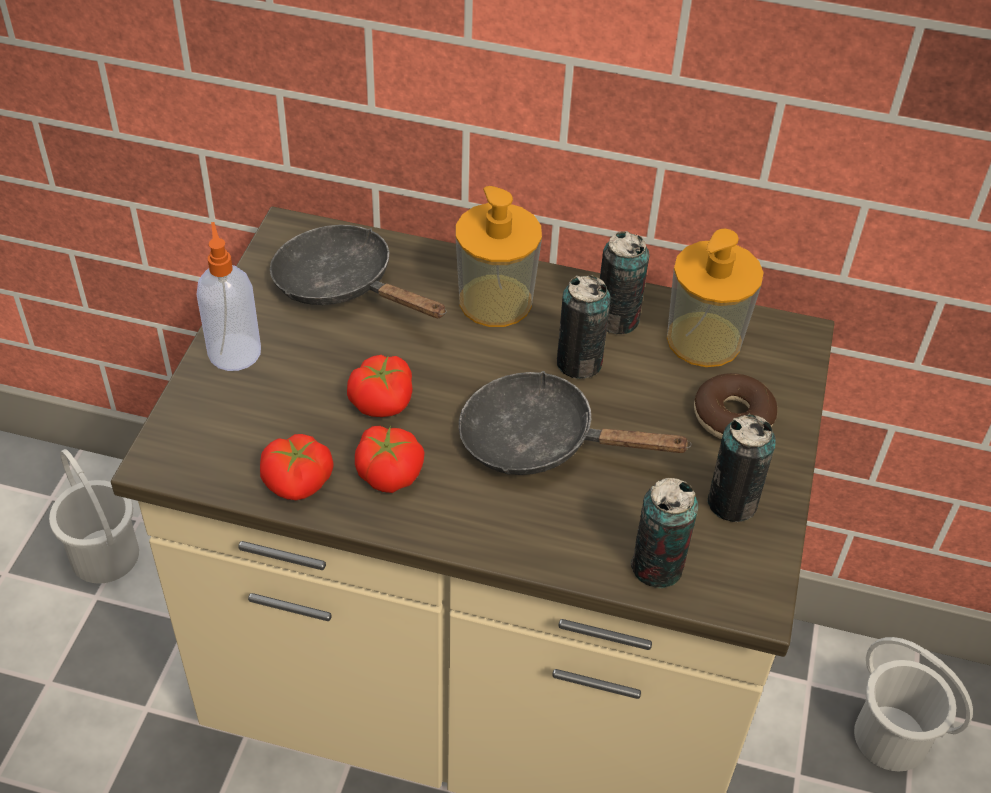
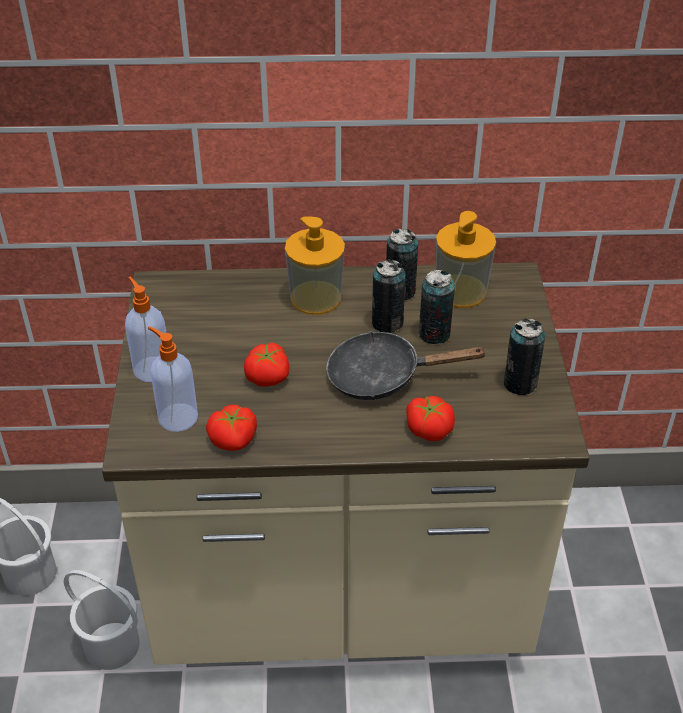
camera: 15 degrees left, 5 degrees down
(237, 429) = (177, 417): none -> soap dispenser
(343, 285) = (208, 311): black frying pan -> none
(389, 472) = (292, 418): tomato -> tomato (429, 428)
(657, 567) = (490, 433): can -> can (434, 334)
(733, 417) = (499, 333): donut -> none
(891, 736) = (621, 546): white bucket -> white bucket (112, 644)

